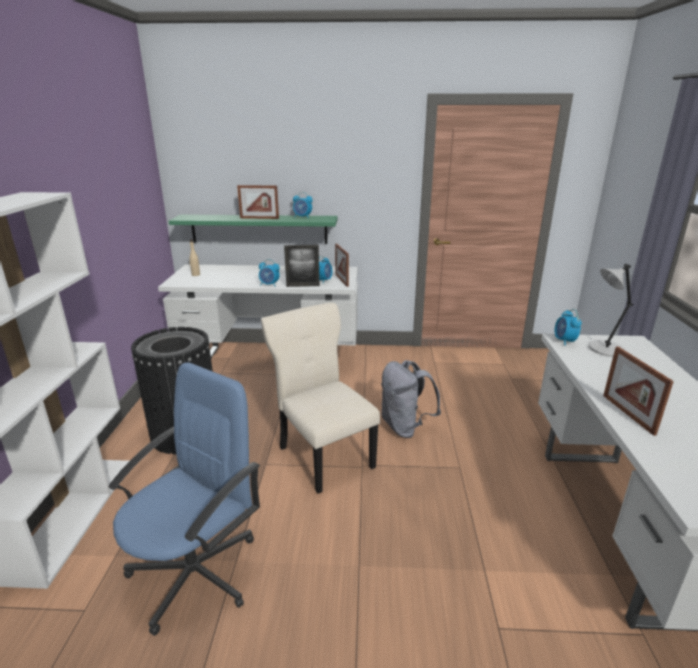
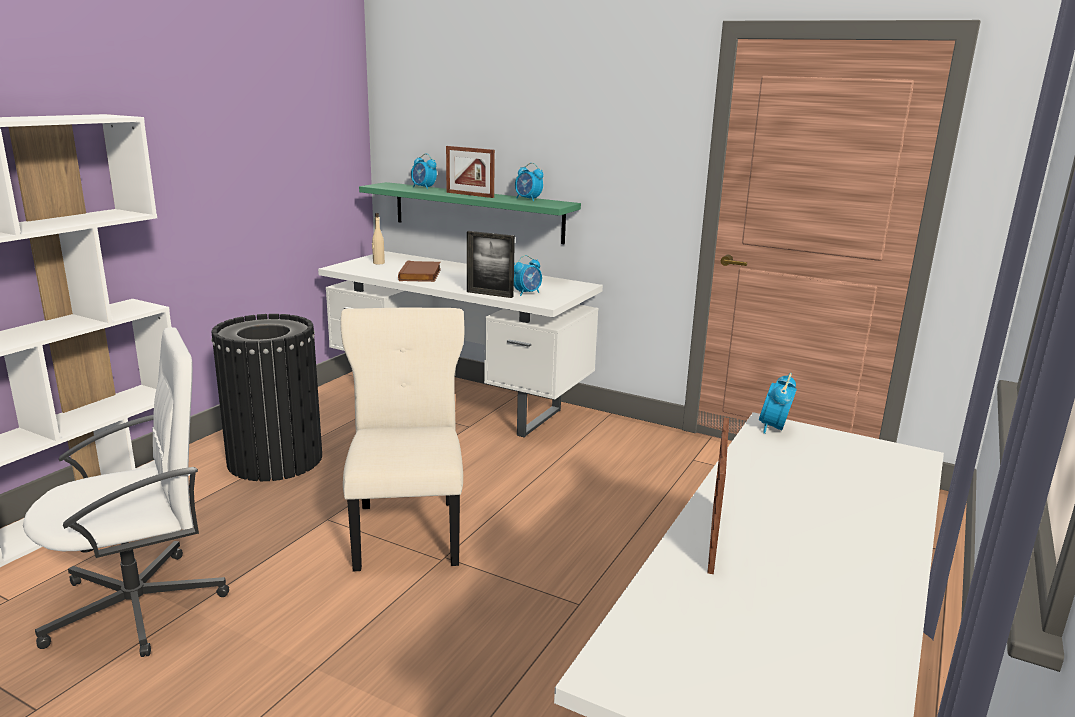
camera: 25 degrees right, 5 degrees down
(196, 572) = (139, 605): blue office chair -> white office chair
(239, 279) = (421, 275): none -> brown book
(269, 285) = (448, 287): alarm clock -> alarm clock (423, 188)
(341, 280) = (552, 296): picture frame -> none
(405, 427) = (554, 530): grey backpack -> none
(604, 349) = (828, 453): grey table lamp -> none

